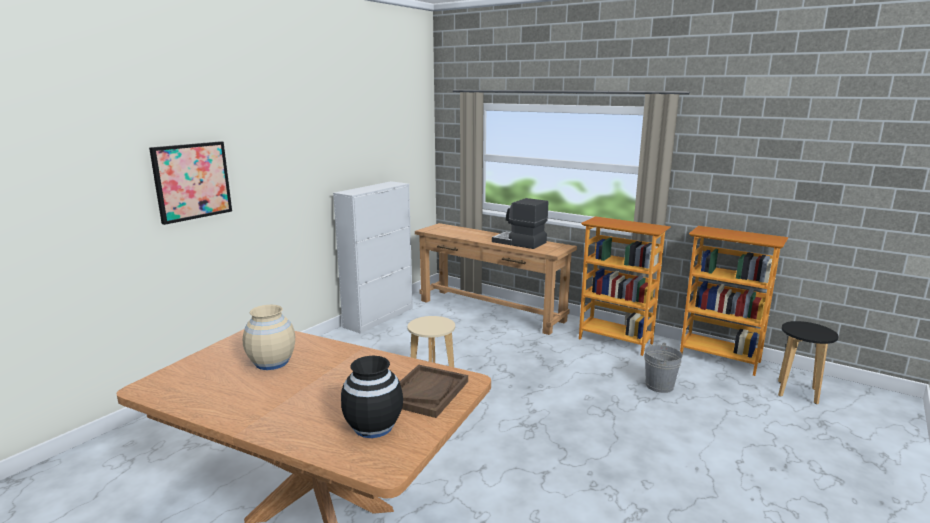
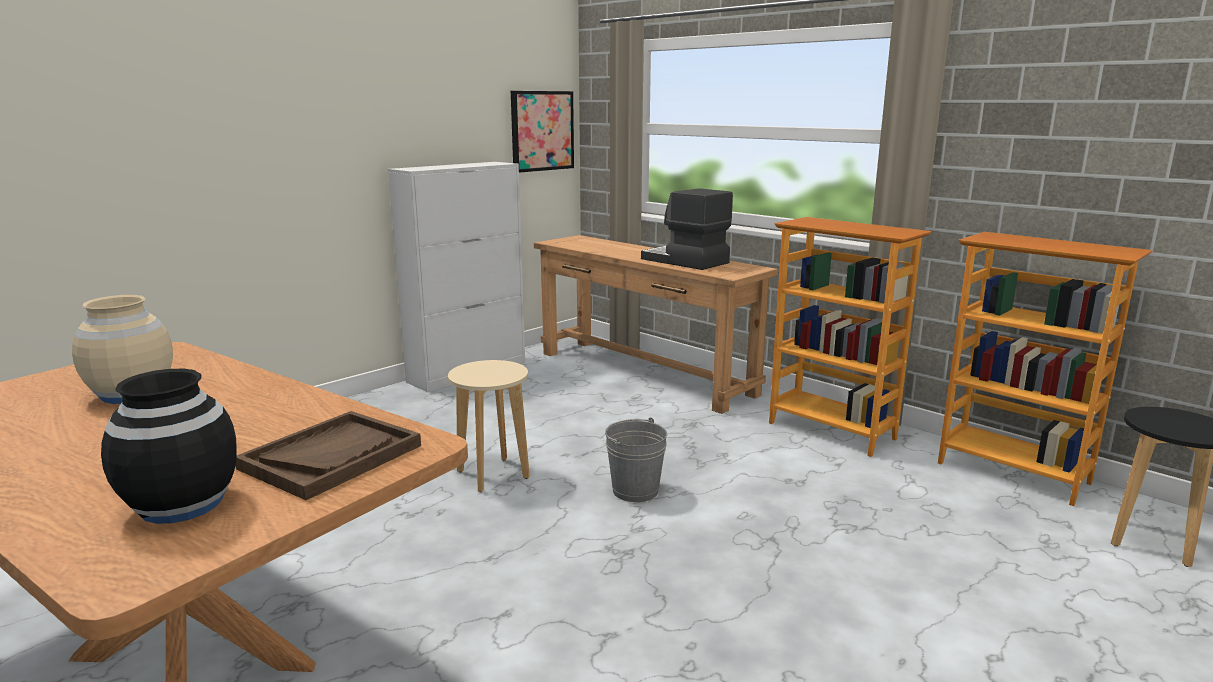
camera: 10 degrees right, 0 degrees up
(192, 181) = (130, 124): picture -> picture (542, 131)
(659, 385) = (883, 507): grey bucket -> grey bucket (635, 490)

